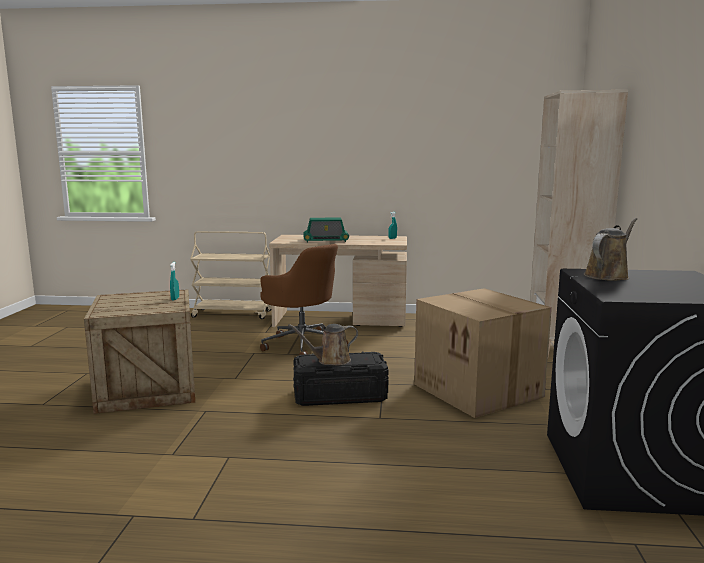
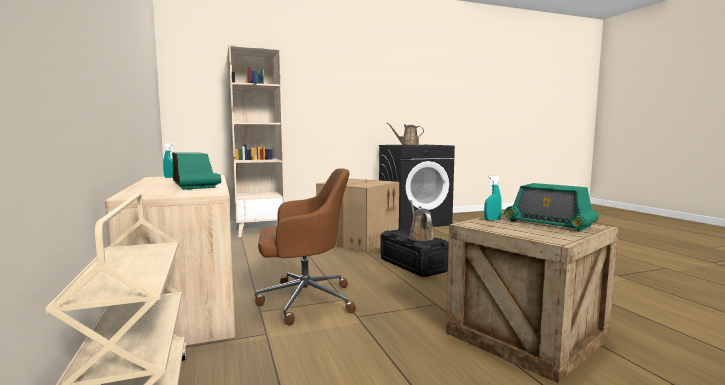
camera: 115 degrees left, 5 degrees down
(133, 306) = (549, 224): none -> radio
(302, 344) = (304, 300): brown office chair -> brown office chair turned 60 degrees clockwise
(330, 360) = (420, 237): brown watering can -> brown watering can turned 150 degrees counterclockwise

